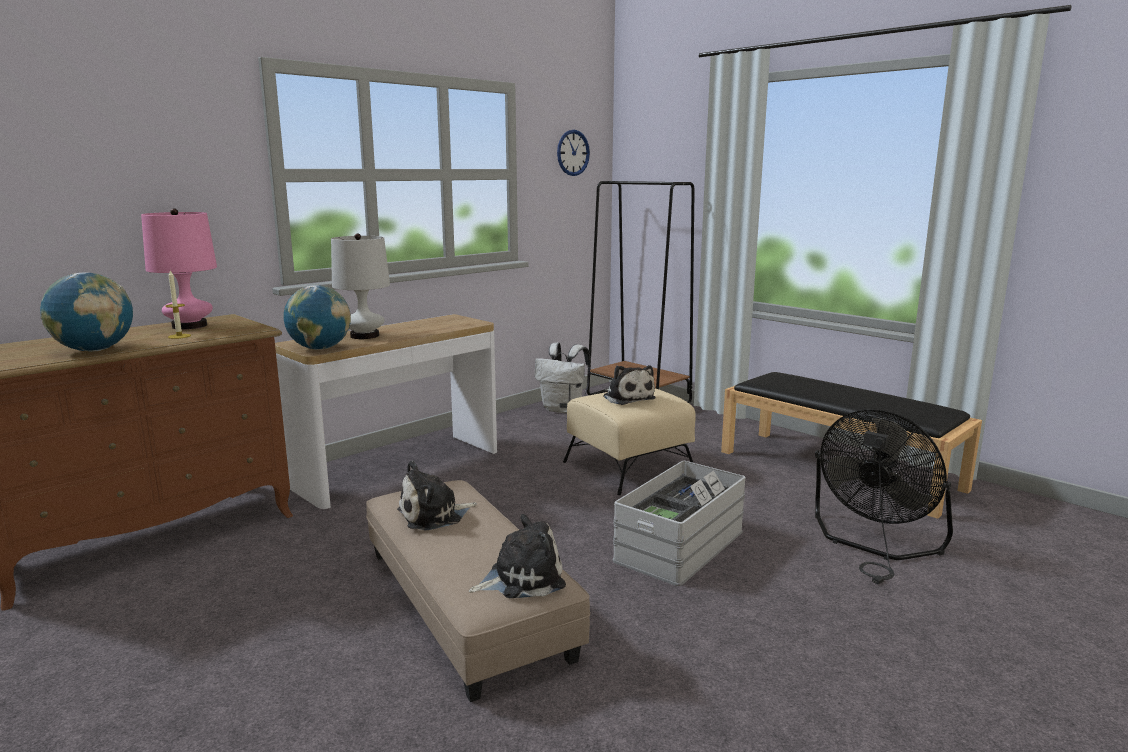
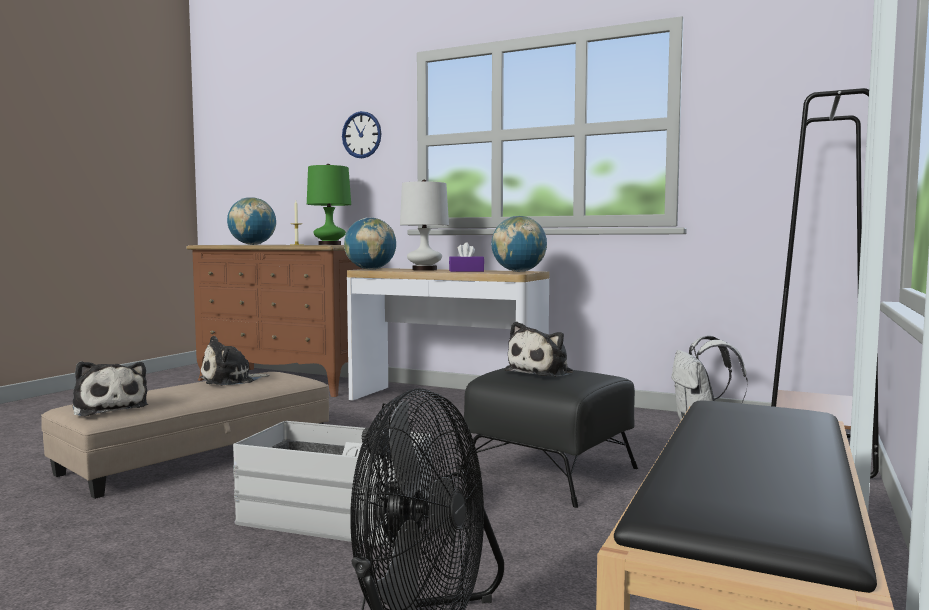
camera: 70 degrees right, 10 degrees down
(189, 326) = (329, 244): pink table lamp -> green table lamp
(417, 329) = (466, 271): none -> purple tissue box
(434, 515) = (231, 380): plush toy -> plush toy turned 75 degrees counterclockwise
(456, 320) = (519, 272): none -> globe
(573, 153) = (788, 86): wall clock -> wall clock (361, 135)
(629, 467) = (550, 472): beige ottoman -> black ottoman

